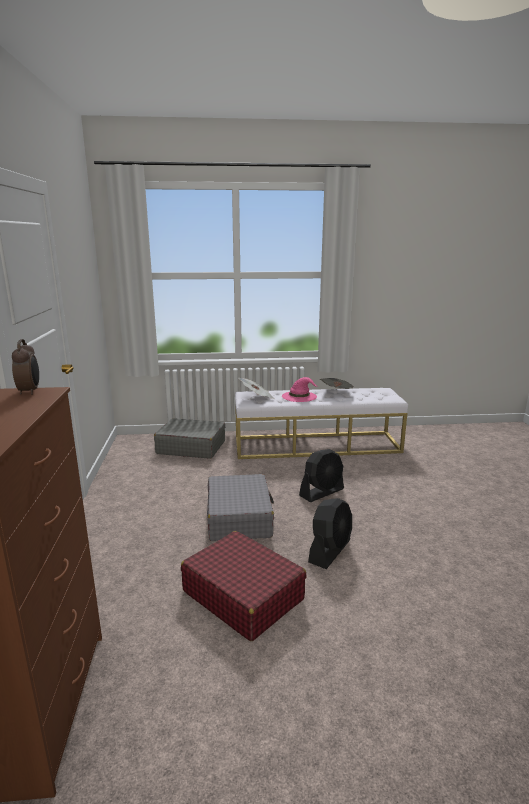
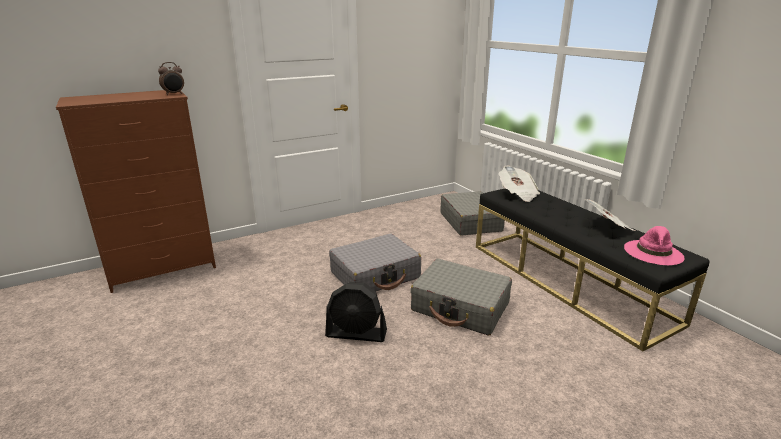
camera: 65 degrees right, 5 degrees up
(243, 595) = (274, 304): red suitcase -> none
(299, 396) = (556, 211): pink hat -> pink hat (653, 252)
(317, 445) = (567, 281): white bench -> black bench
(322, 492) = (460, 307): black fan -> grey suitcase

